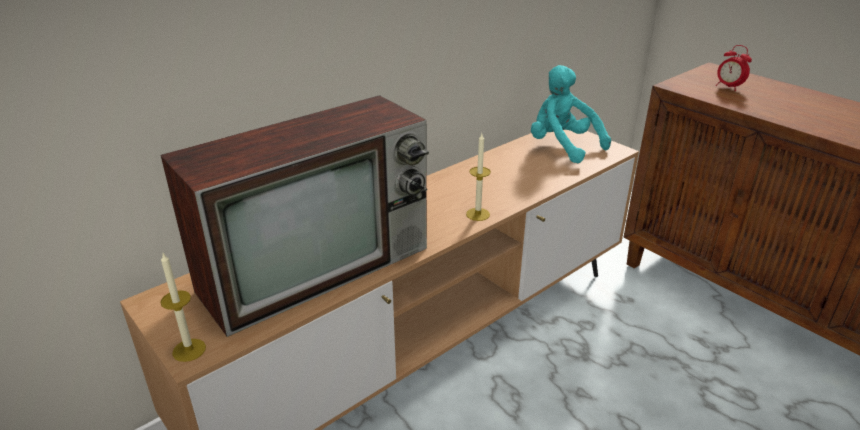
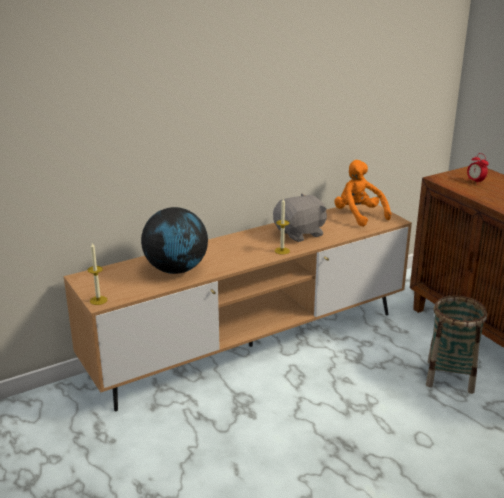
camera: 10 degrees right, 5 degrees down
(319, 267) = (176, 269): television -> globe
(493, 182) = (300, 233): none -> grey plush toy
(562, 146) = (358, 215): turquoise plush toy -> orange plush toy
(718, 367) = (450, 376): none -> basket

